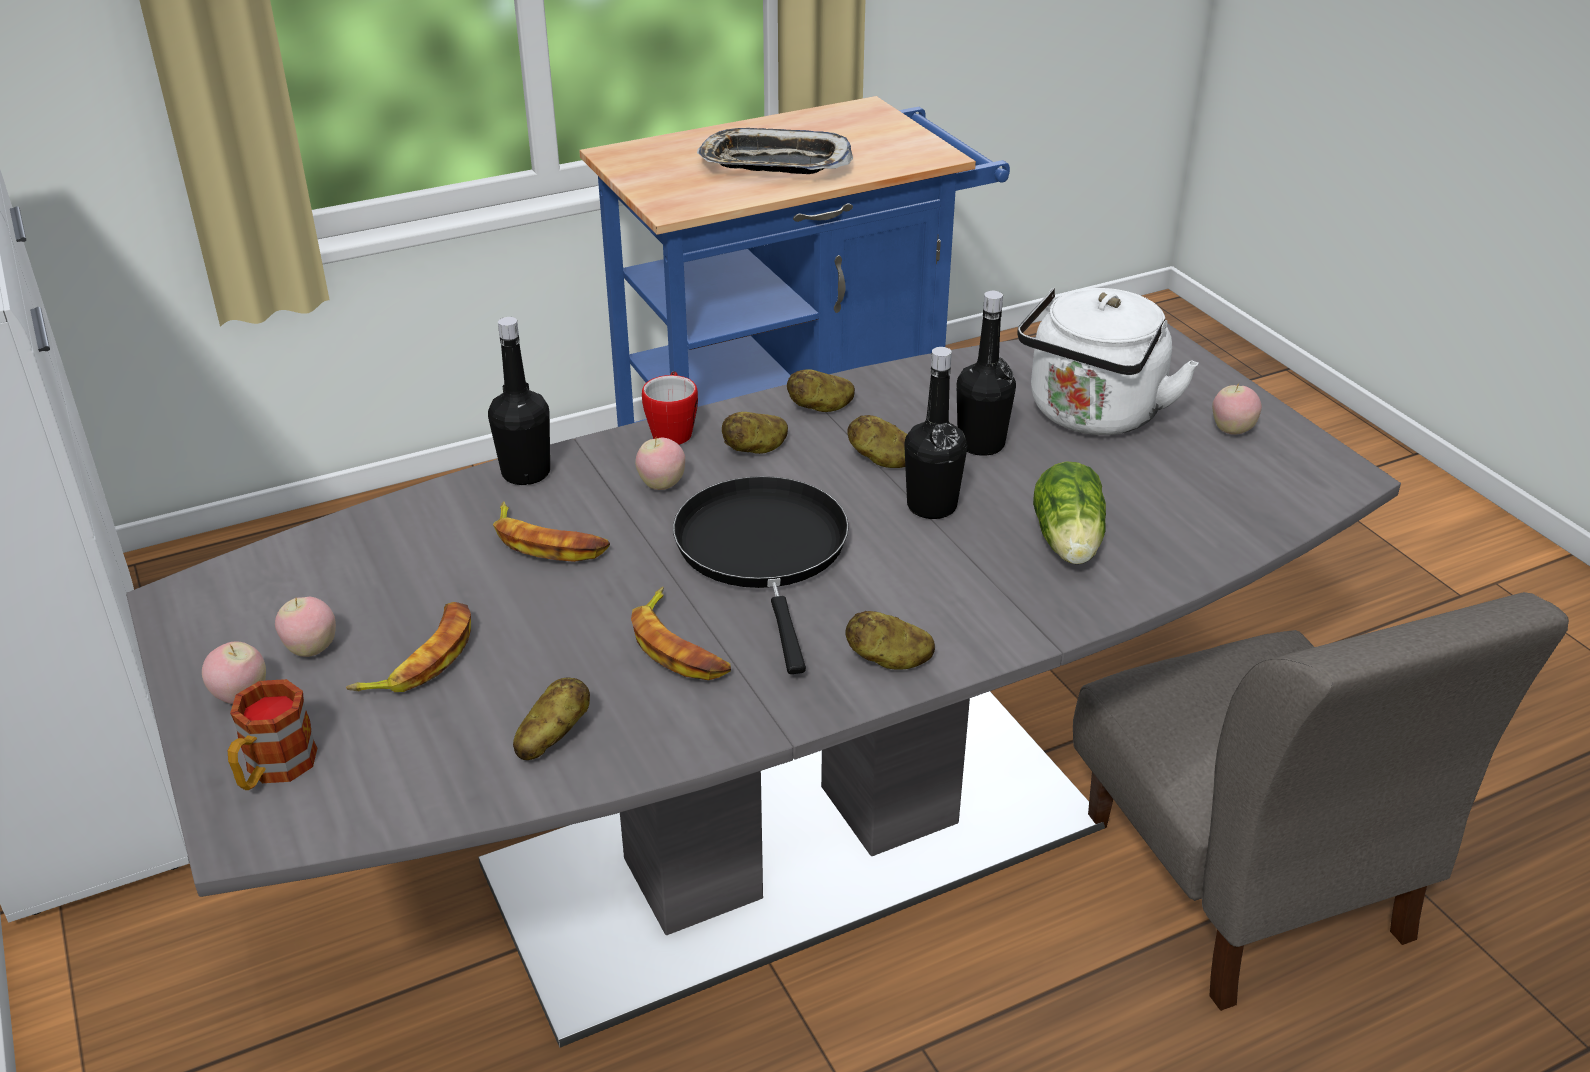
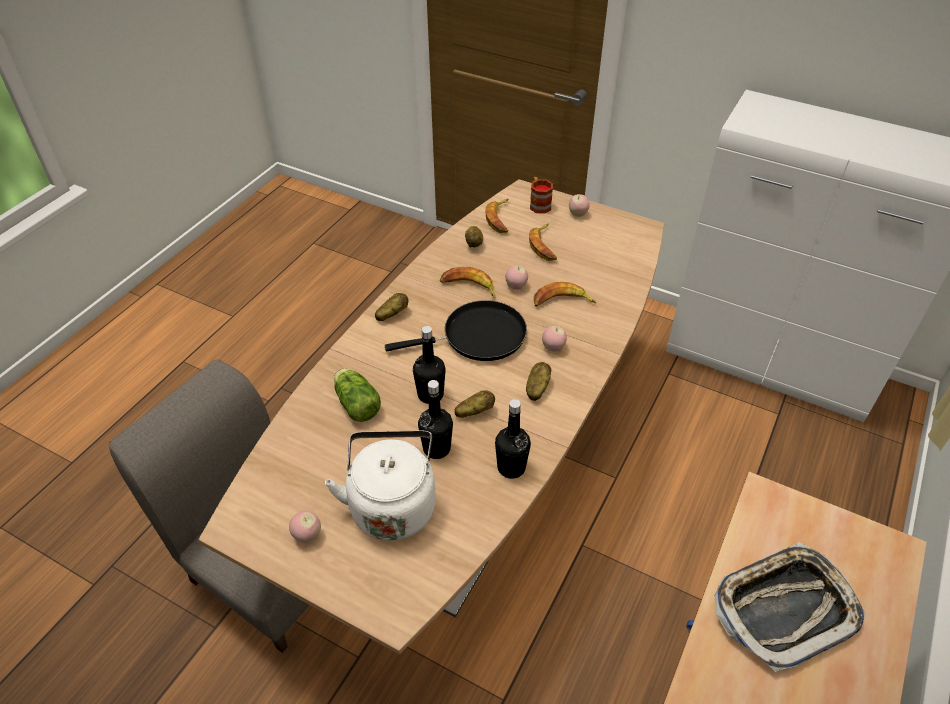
camera: 145 degrees right, 10 degrees up
(311, 649) = (580, 233): apple -> apple (516, 286)
(416, 773) = (500, 219): none -> banana
(526, 473) = (612, 326): black bottle -> black bottle (511, 467)
(673, 430) = (585, 380): mug -> none
(764, 552) = (478, 336): black frying pan -> black frying pan turned 60 degrees counterclockwise
(793, 847) = (475, 476): grey dining table -> brown dining table
(821, 408) = (535, 433): potato -> none

